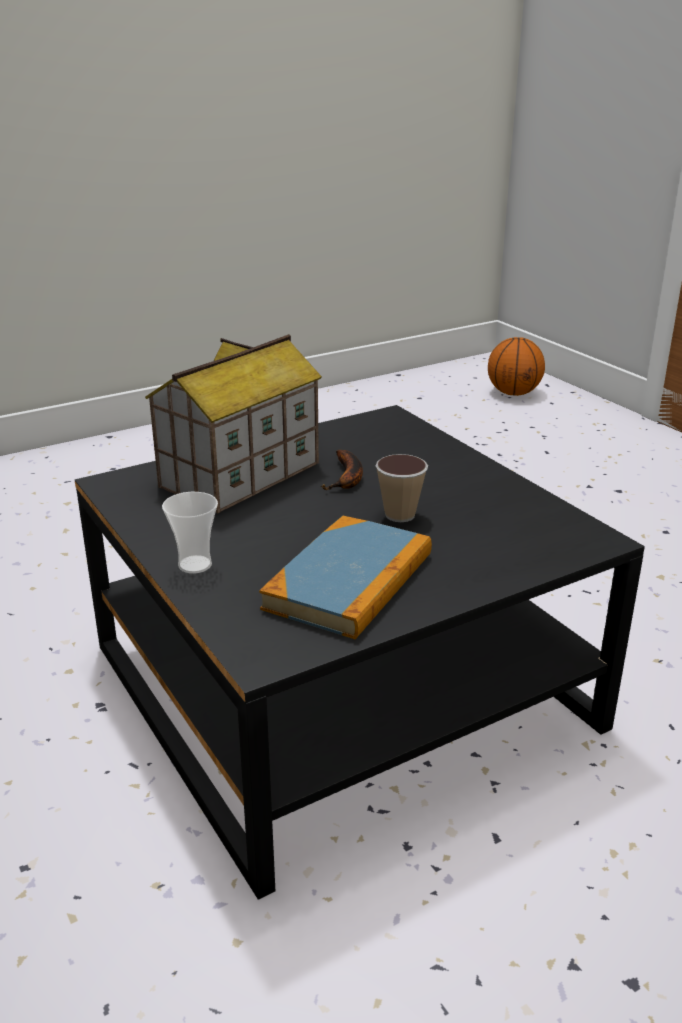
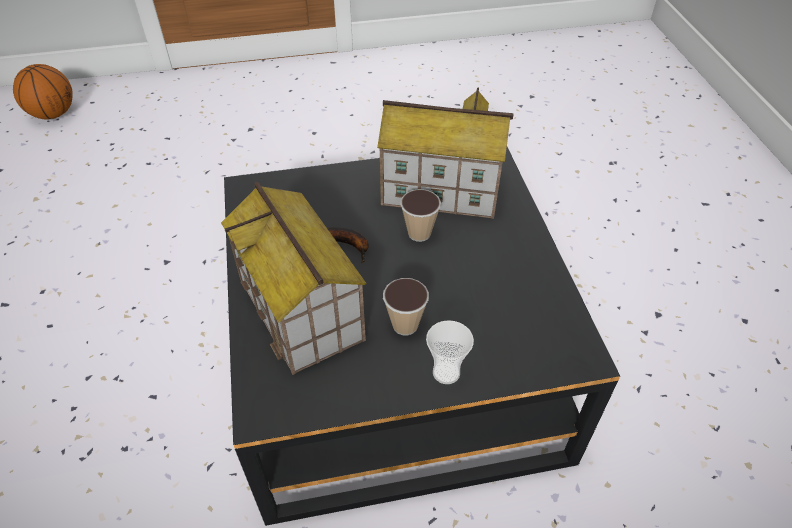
camera: 70 degrees left, 20 degrees up
(250, 530) = (405, 325): none -> cup
(350, 581) = (502, 286): book -> none
(490, 515) = (440, 190): none -> toy house

